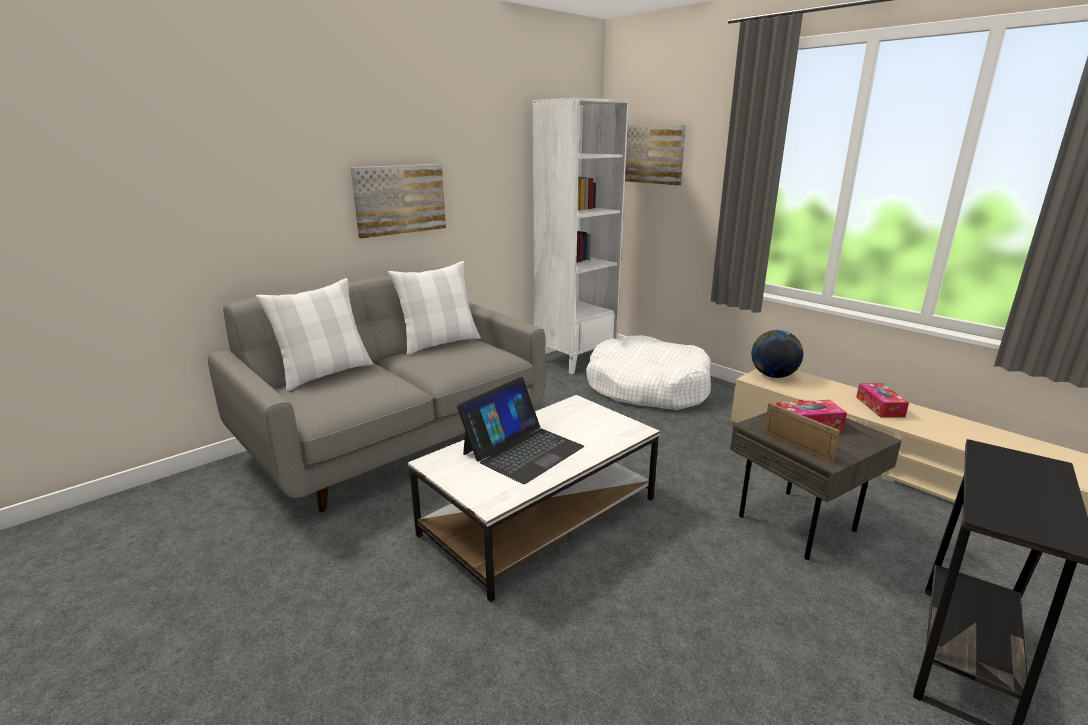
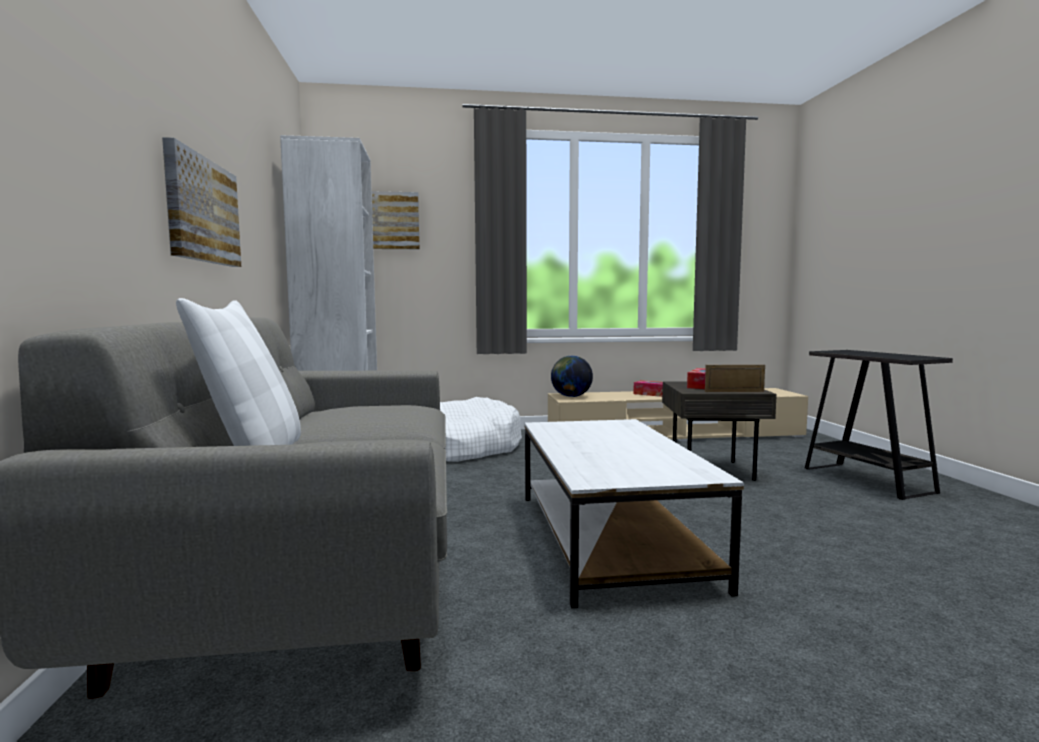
camera: 55 degrees left, 15 degrees down
(439, 343) = (312, 415): white pillow -> none
(522, 450) = (612, 451): laptop -> none

